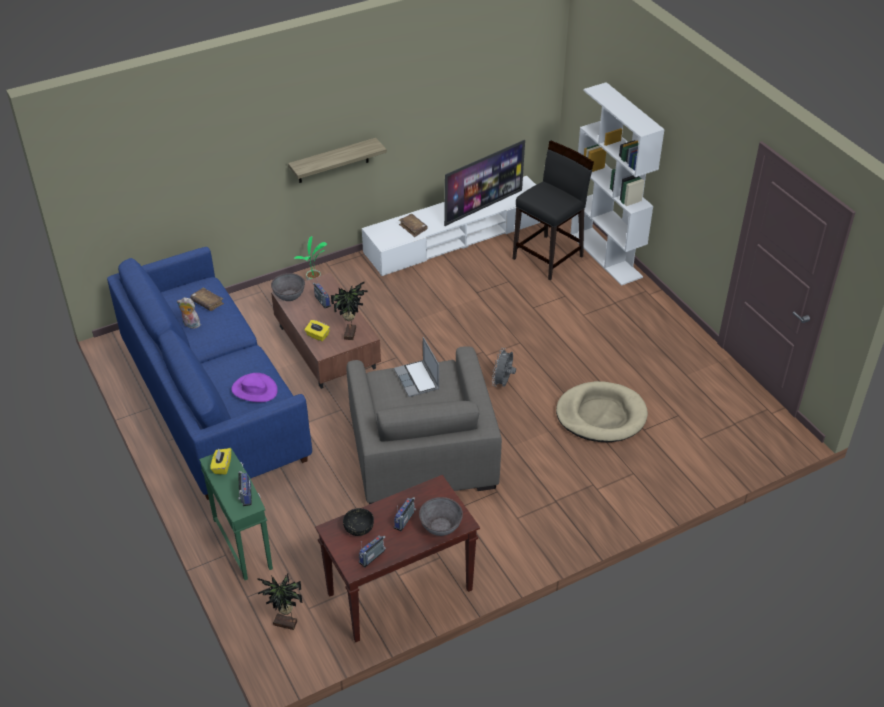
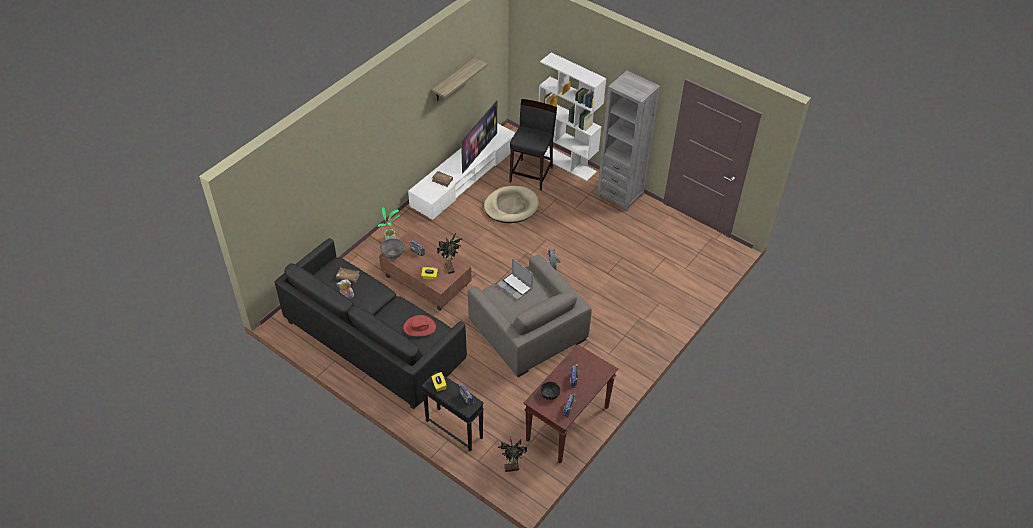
camera: 25 degrees left, 5 degrees up
(212, 400) = (373, 342): blue sofa -> black sofa
(243, 543) = (454, 428): green side table -> black side table
(254, 390) = (419, 327): purple hat -> red hat
(333, 161) = (389, 152): shelf -> shelf (453, 80)
(440, 526) = (596, 376): grey bowl -> none
(601, 415) = (621, 272): beige dog bed -> beige dog bed (511, 206)
(659, 316) = (620, 195): none -> grey bookcase

